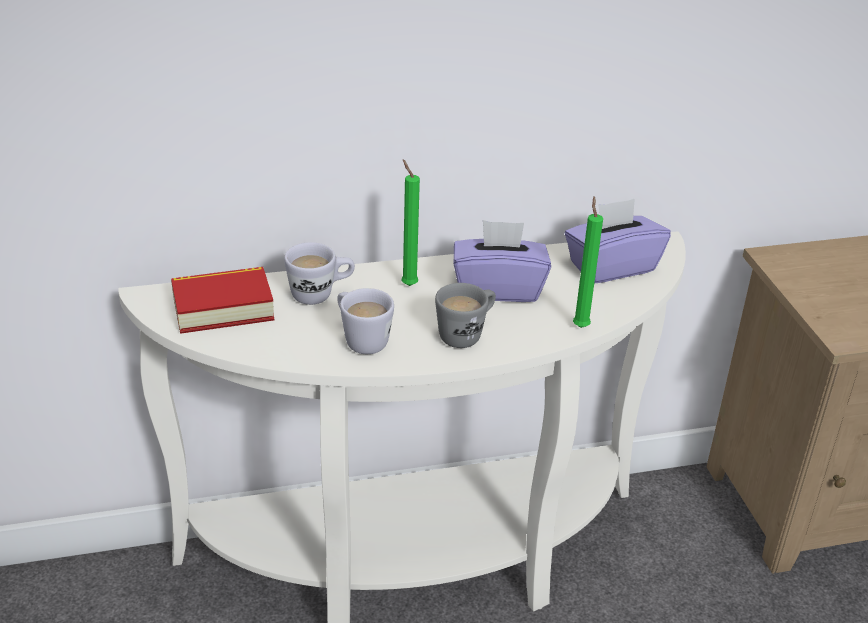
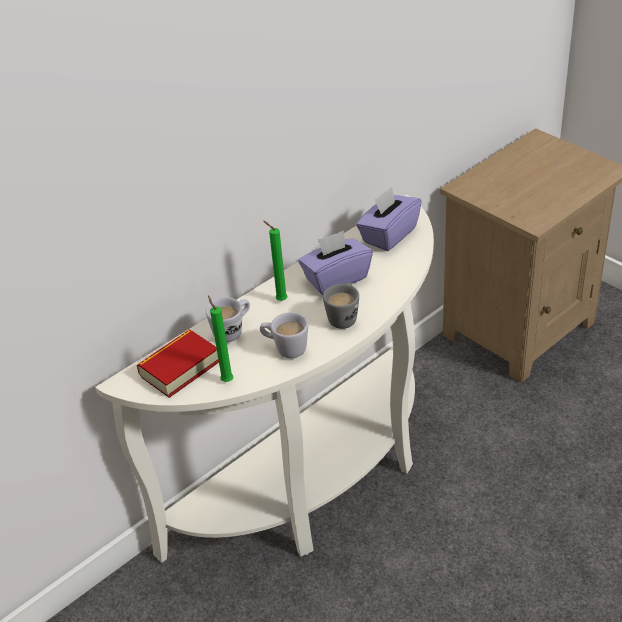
camera: 25 degrees left, 5 degrees up
(580, 325) = (403, 281): green candle -> green candle (226, 380)

